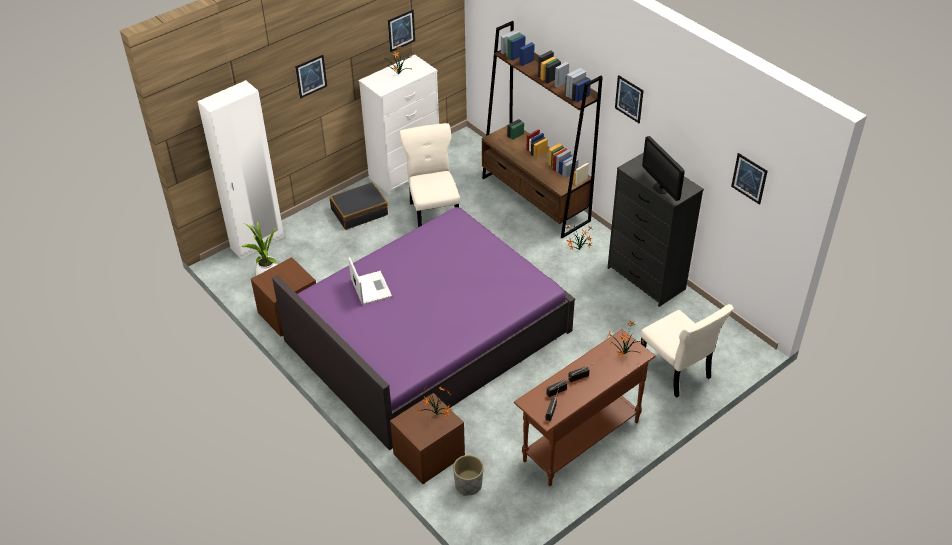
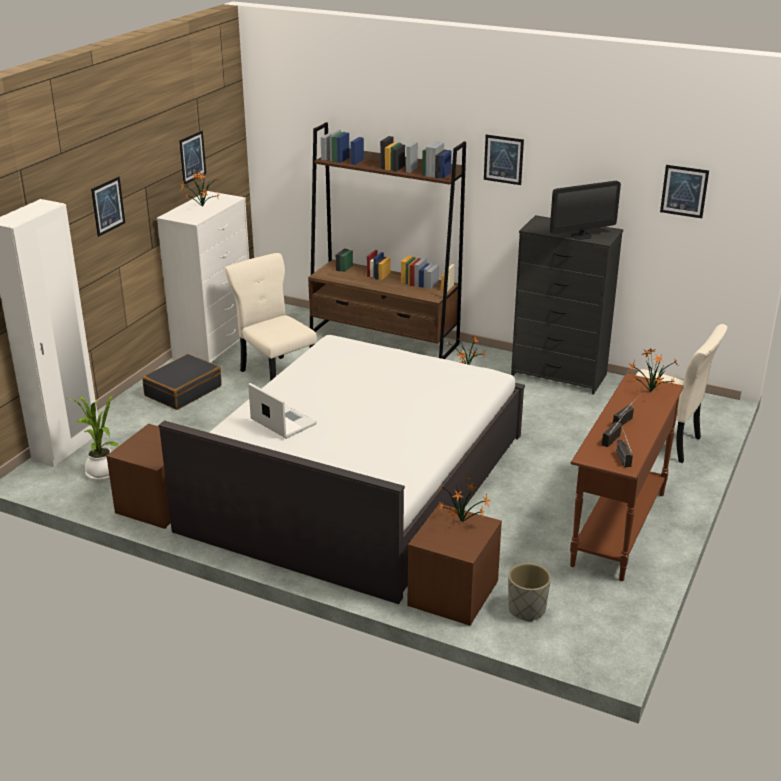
camera: 25 degrees left, 15 degrees down
(427, 336) = (357, 481): purple bed -> white bed
(661, 188) = (581, 236): monitor -> monitor turned 60 degrees counterclockwise

